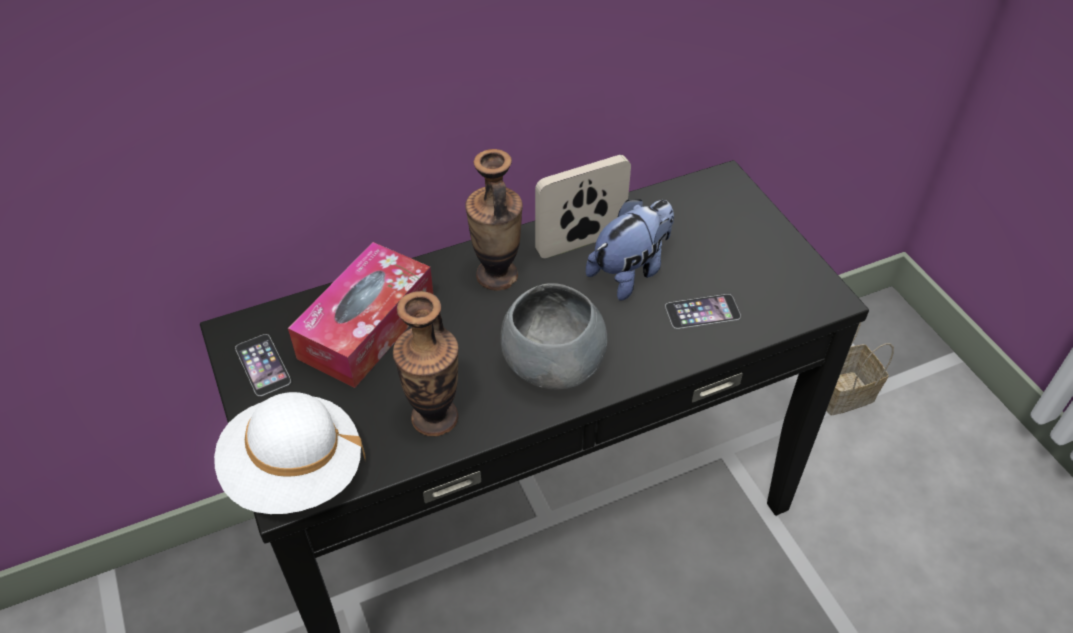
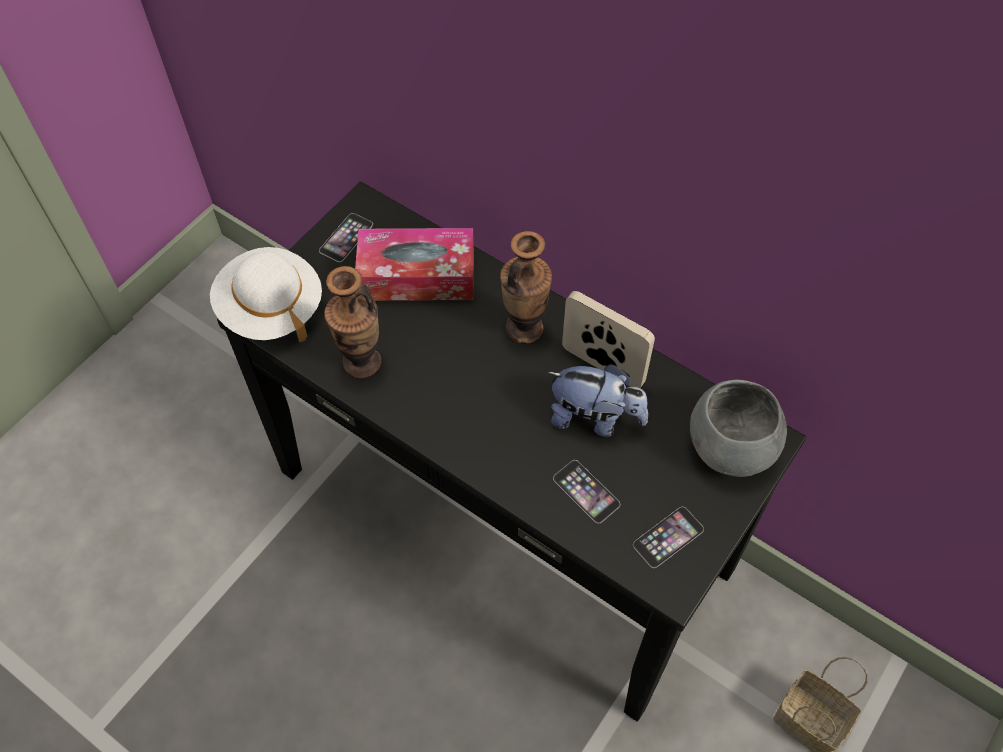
camera: 60 degrees right, 10 degrees up
(553, 365) = (458, 411): grey bowl -> grey bowl (731, 446)
(780, 279) = (668, 537): none -> phone

